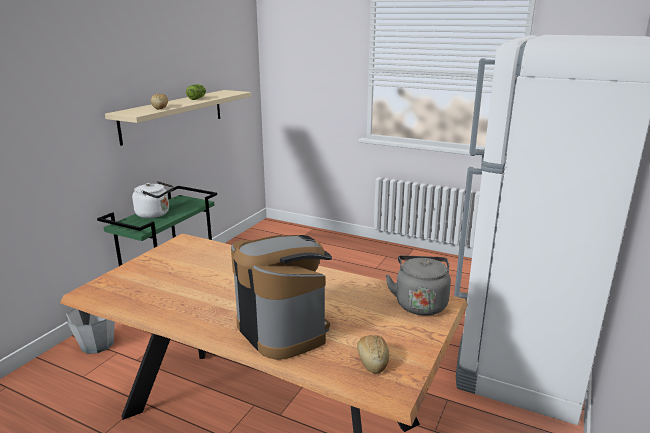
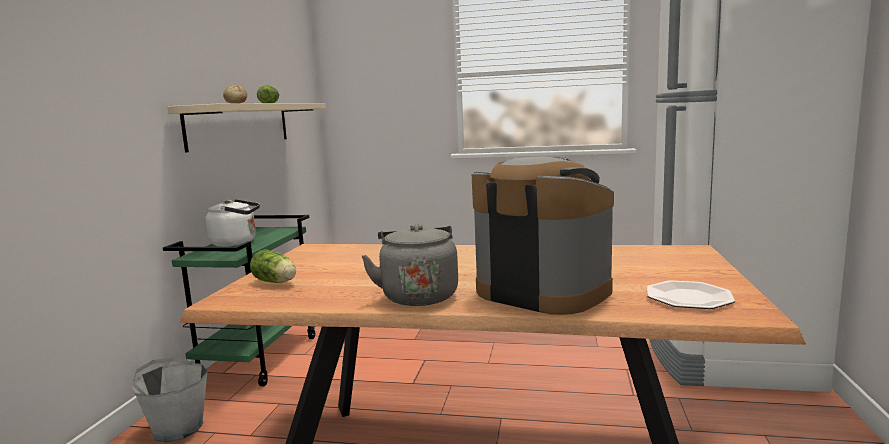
camera: 15 degrees left, 10 degrees down
(132, 278) = (276, 282): none -> lettuce
(372, 361) = (688, 297): bread -> plate
(420, 303) = (670, 253): grey kettle -> grey kettle (418, 295)

